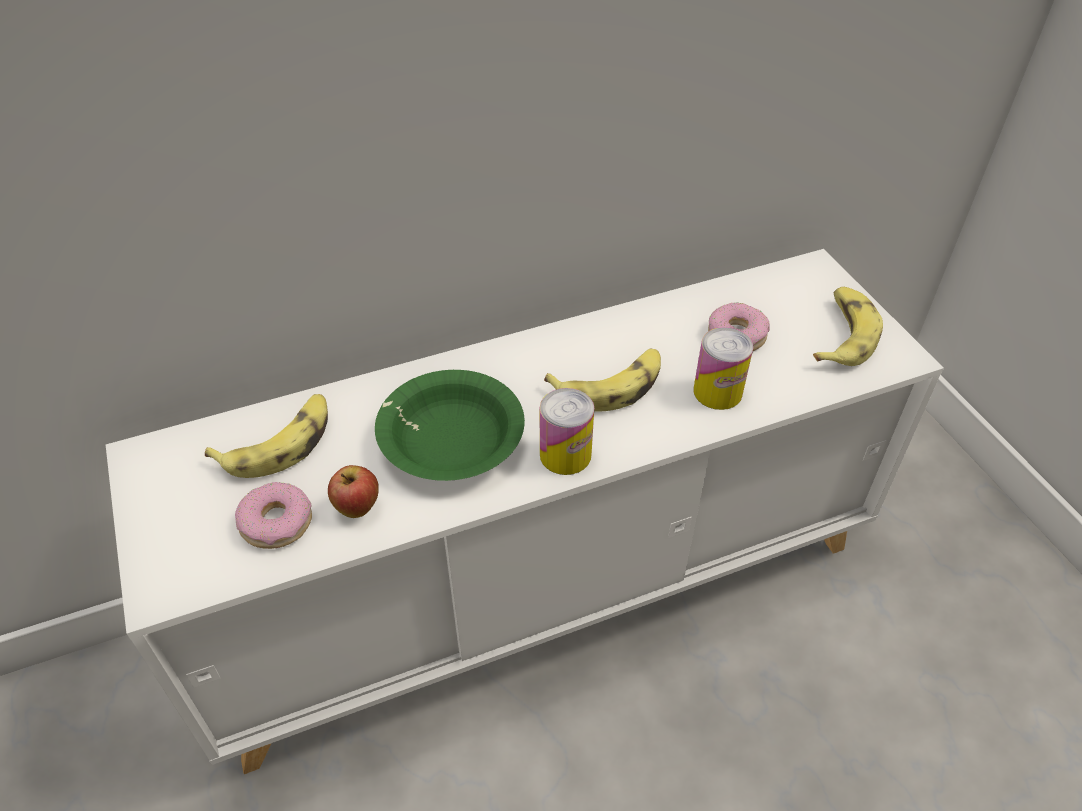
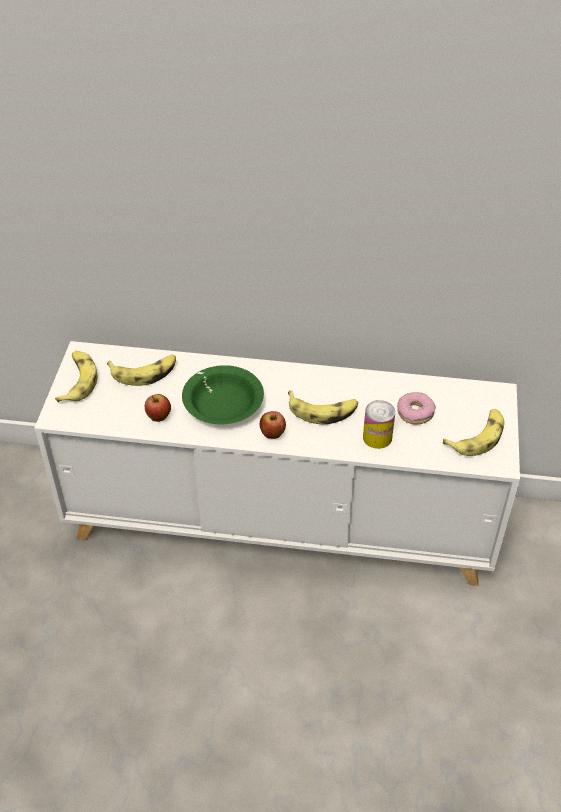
camera: 30 degrees right, 0 degrees up
(164, 508) = (78, 381): none -> banana
(276, 523) = (120, 408): donut -> none
(565, 454) = (272, 434): can -> apple

